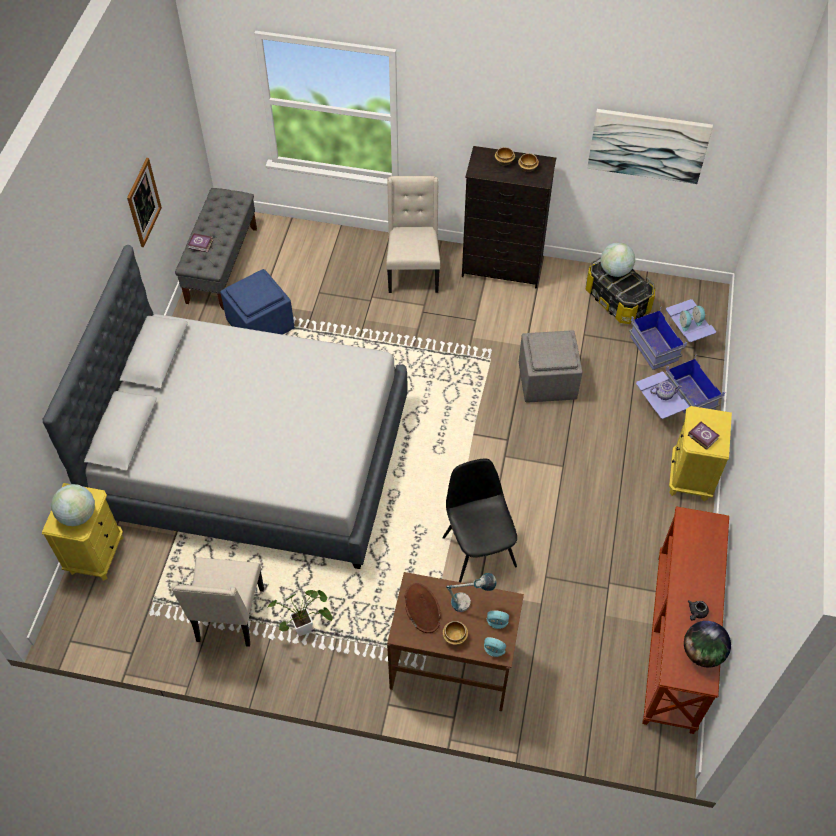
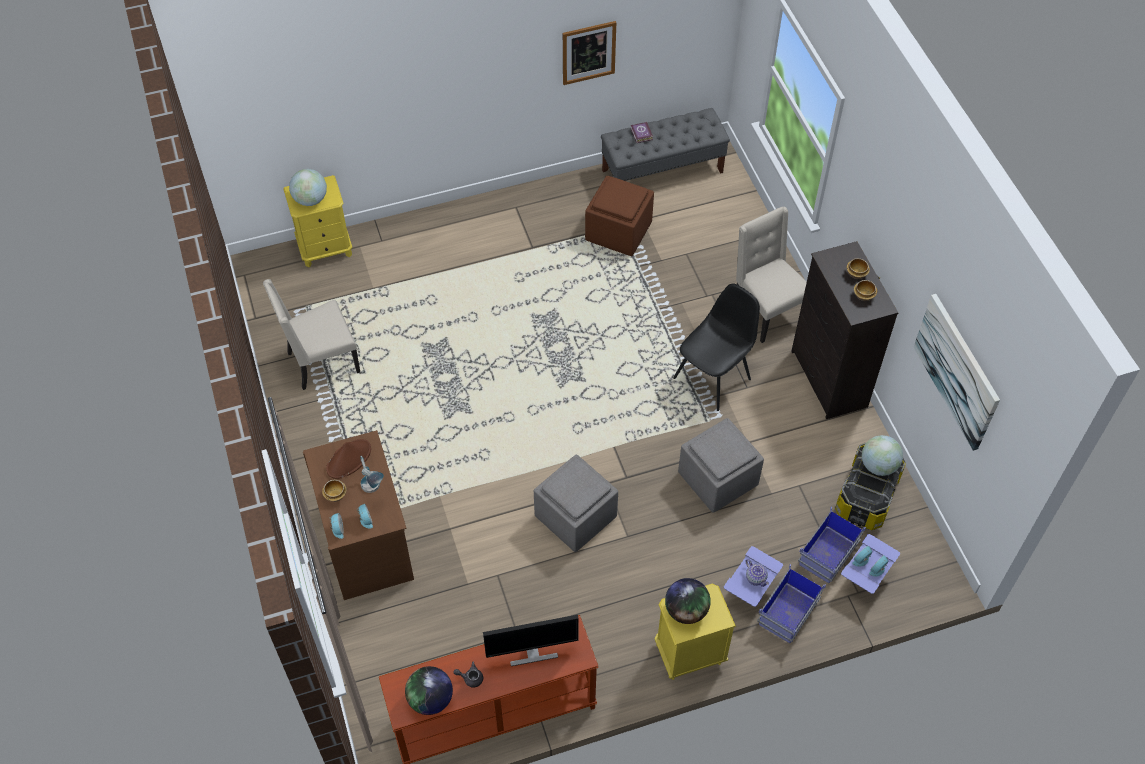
camera: 60 degrees right, 0 degrees up
(253, 457) = (479, 299): grey bed -> none
(260, 324) = (619, 231): blue ottoman -> brown ottoman
(307, 627) = (342, 420): potted plant -> none
(413, 272) = (766, 311): beige chair -> beige chair turned 90 degrees counterclockwise
(478, 550) = (492, 509): black chair -> black chair (713, 377)
(523, 492) = (576, 517): none -> grey ottoman
(694, 556) = (532, 652): none -> monitor
(702, 436) = (686, 610): book -> globe

